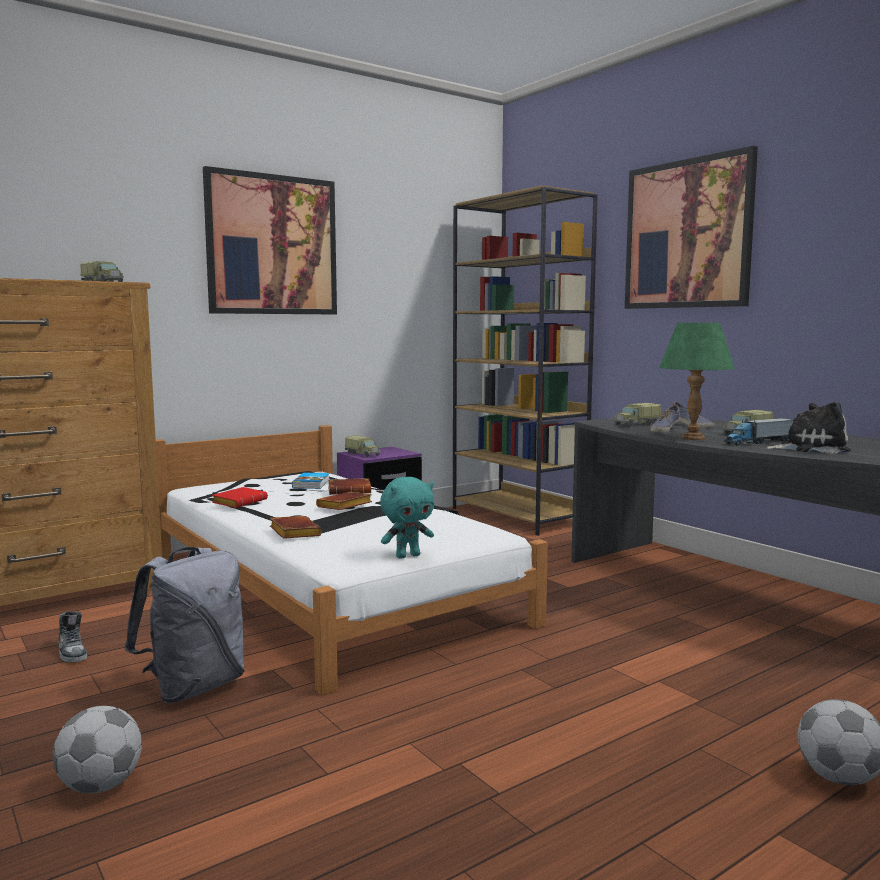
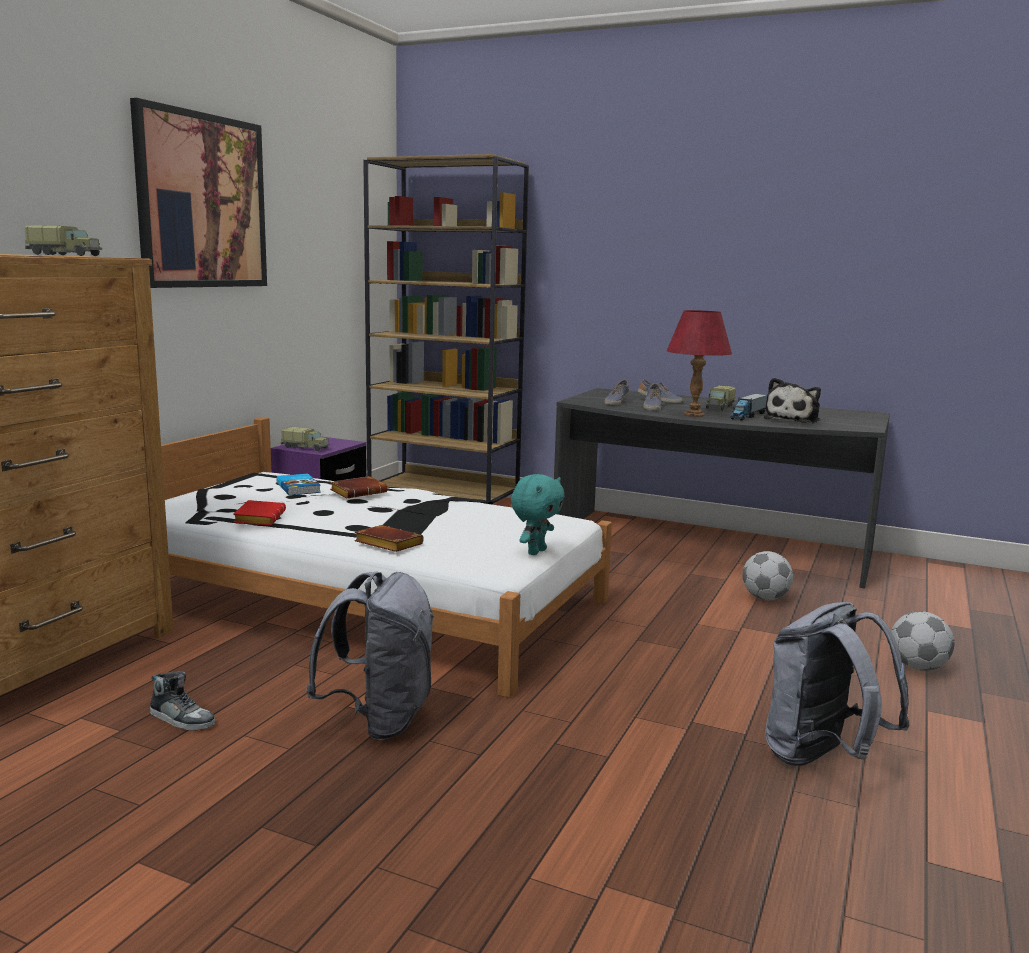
camera: 30 degrees left, 5 degrees up
(100, 786) = (433, 824): football -> football (765, 598)
(344, 506) = (385, 510): brown book -> none
(550, 847) = (821, 758): none -> grey backpack
(636, 424) = (616, 402): toy truck -> shoe
(687, 234) = (632, 217): picture -> none
(693, 438) = (694, 415): green table lamp -> red table lamp
(809, 448) = (793, 420): plush toy -> plush toy turned 150 degrees clockwise

